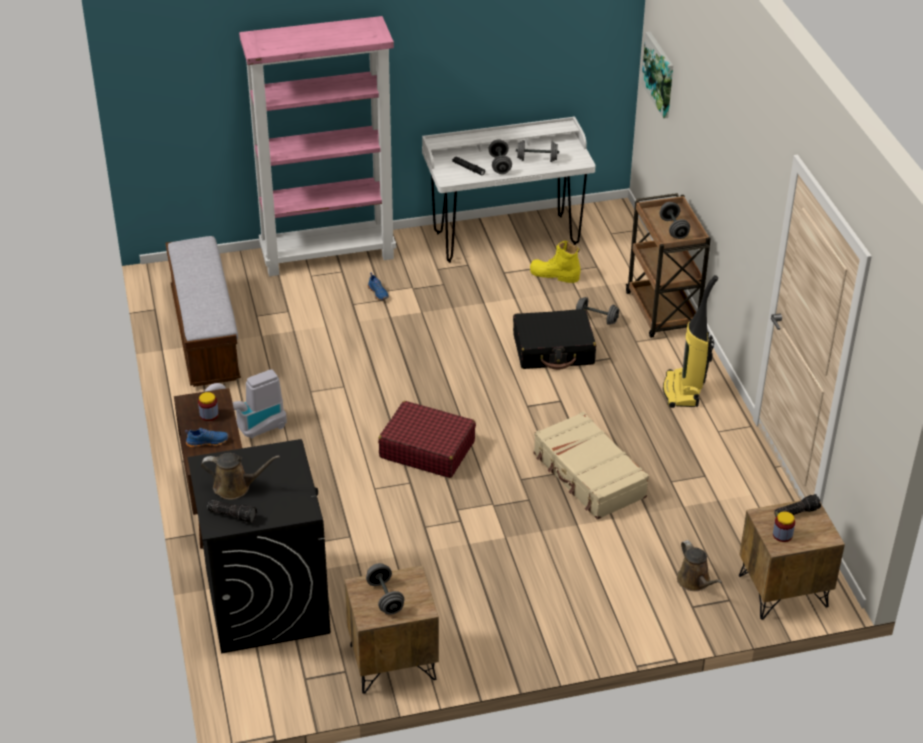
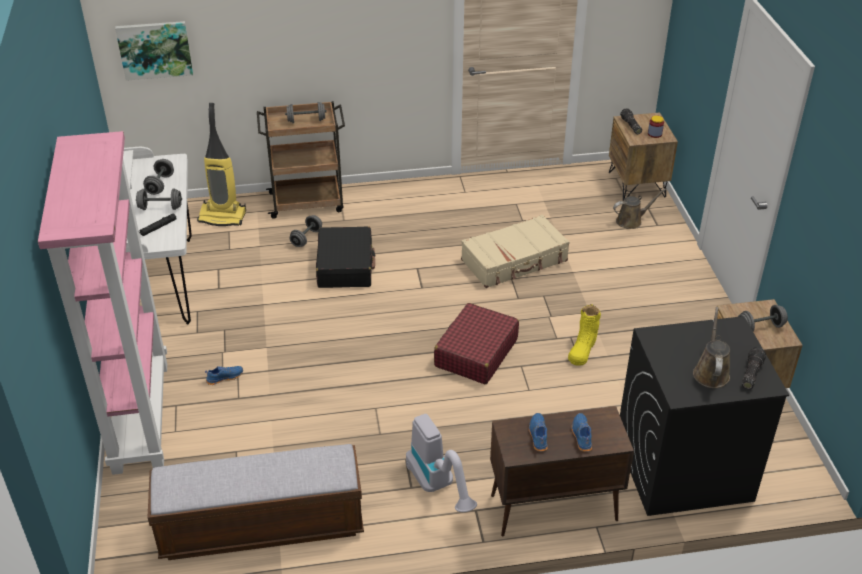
camera: 85 degrees left, 0 degrees up
(209, 415) = (537, 435): jar -> blue shoe
(554, 275) = (233, 257): yellow boot -> yellow boot (583, 348)
(683, 391) = (414, 203): vacuum cleaner -> vacuum cleaner (223, 216)

